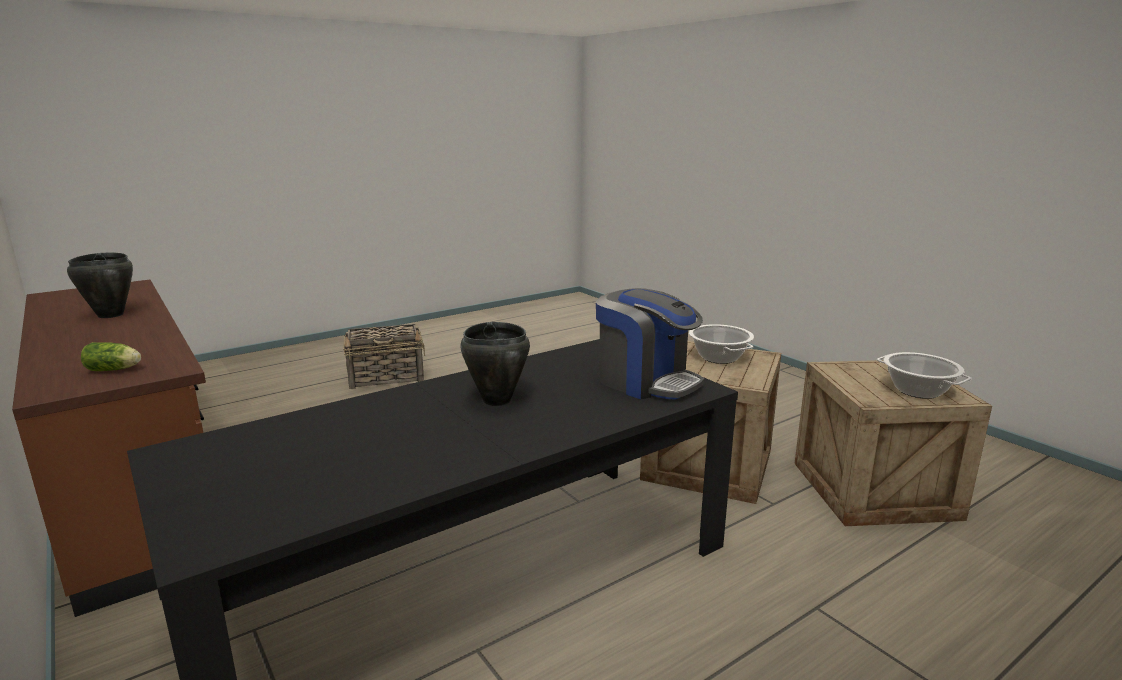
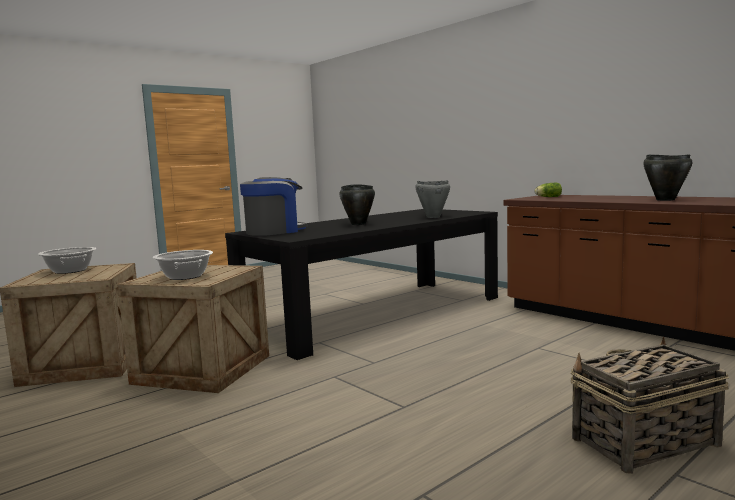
camera: 175 degrees right, 10 degrees down
(319, 427) = (433, 217): none -> grey cooking pot
(646, 381) = (274, 231): coffee machine -> coffee machine turned 105 degrees clockwise

